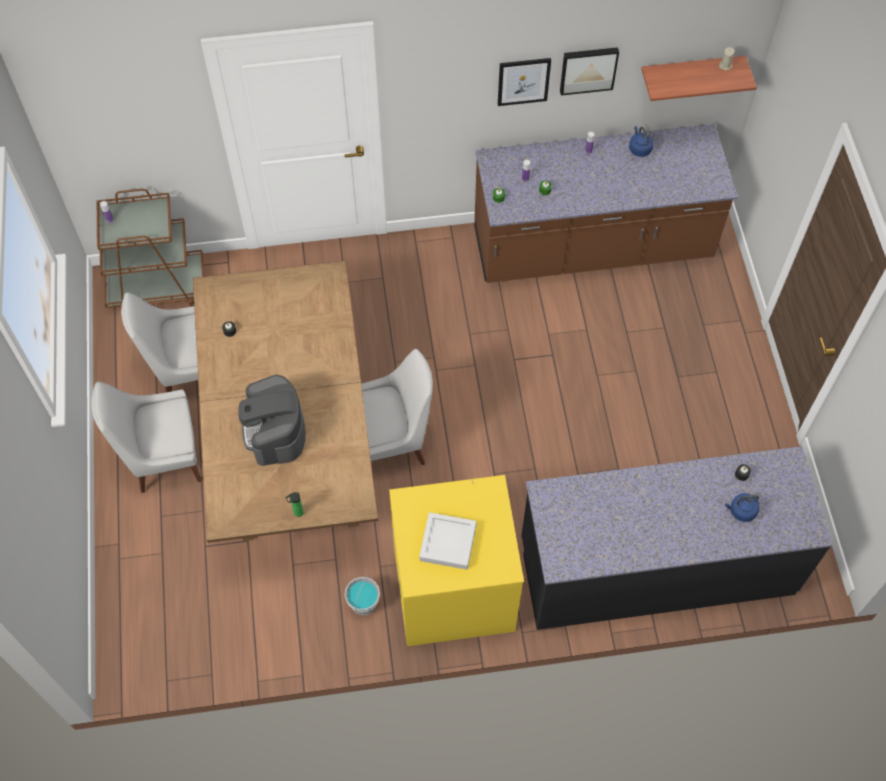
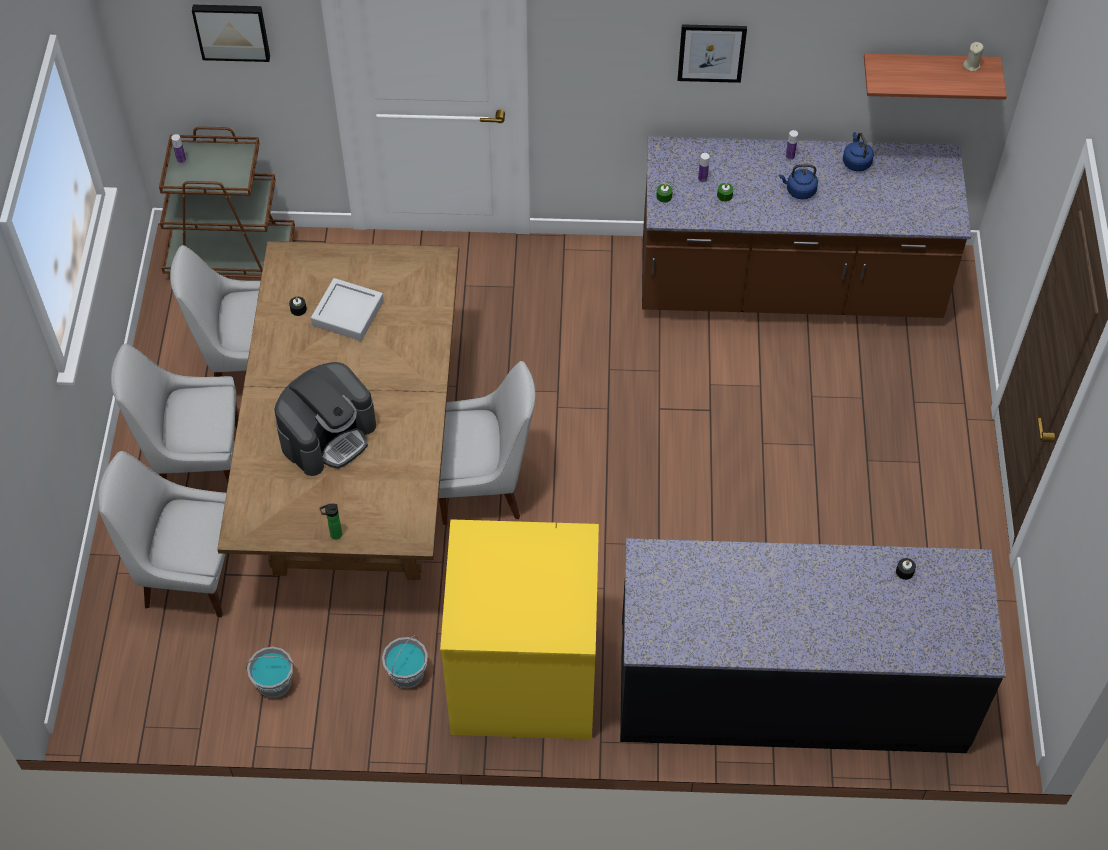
camera: 10 degrees right, 5 degrees down
(176, 550) = (188, 573): none -> white chair
(262, 628) = (274, 684): none -> grey bucket
(275, 432) = (328, 435): coffee machine -> coffee machine turned 135 degrees counterclockwise
(448, 543) = (509, 593): grey tray -> grey tray (348, 313)
(588, 69) = (795, 47): picture -> picture (232, 30)
(741, 511) = (894, 616): blue kettle -> blue kettle (799, 191)

